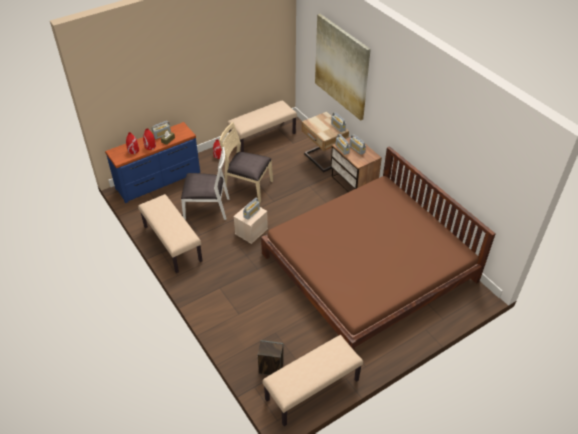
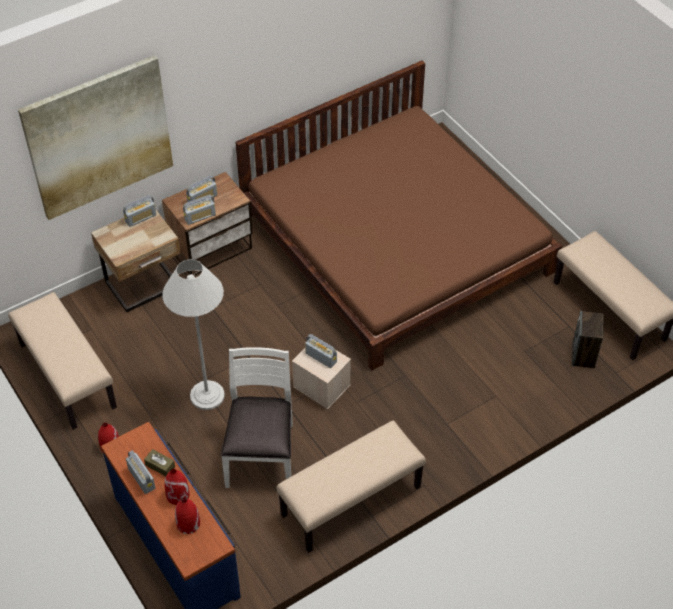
camera: 90 degrees left, 5 degrees up
(247, 186) = (207, 395): beige chair -> white floor lamp

